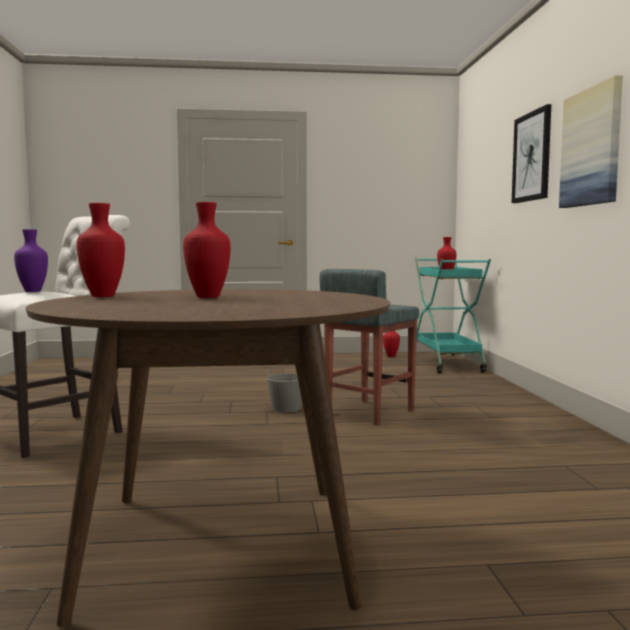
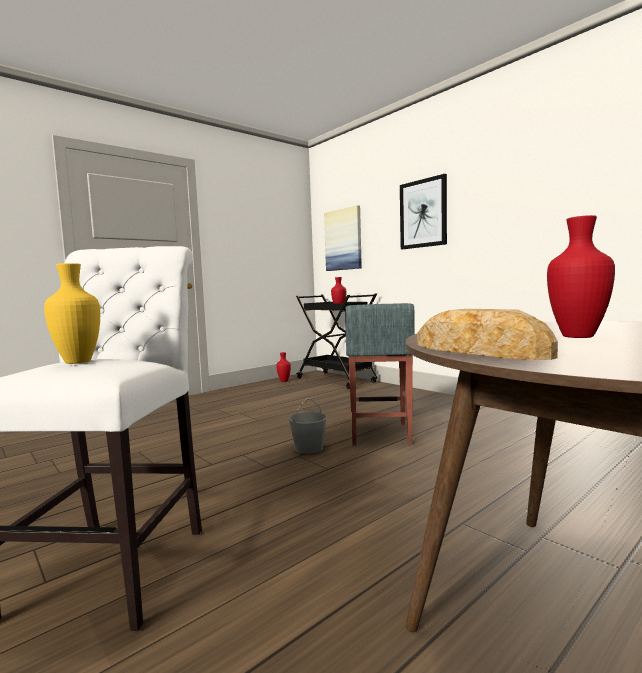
camera: 35 degrees left, 0 degrees up
(32, 291) = (76, 362): purple vase -> yellow vase
(102, 296) = (479, 350): red vase -> bread
(446, 363) = (336, 380): turquoise cart -> black cart
(591, 147) = (502, 206): picture -> picture (343, 239)

